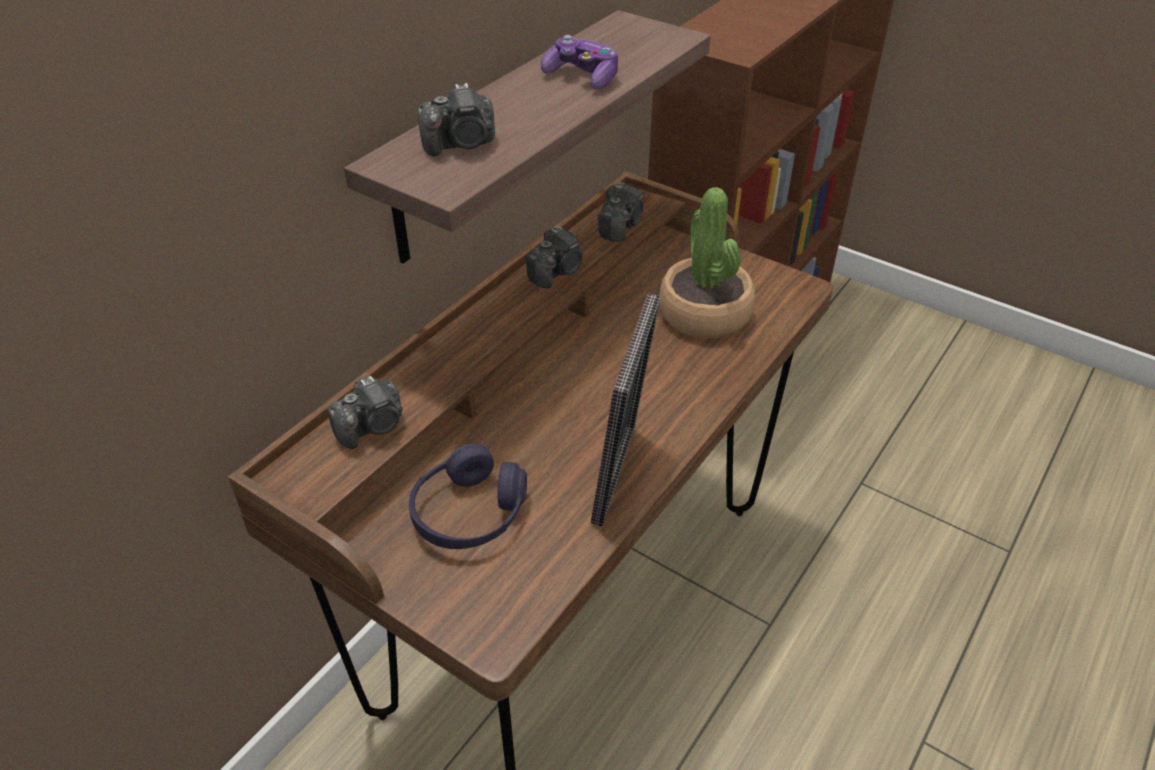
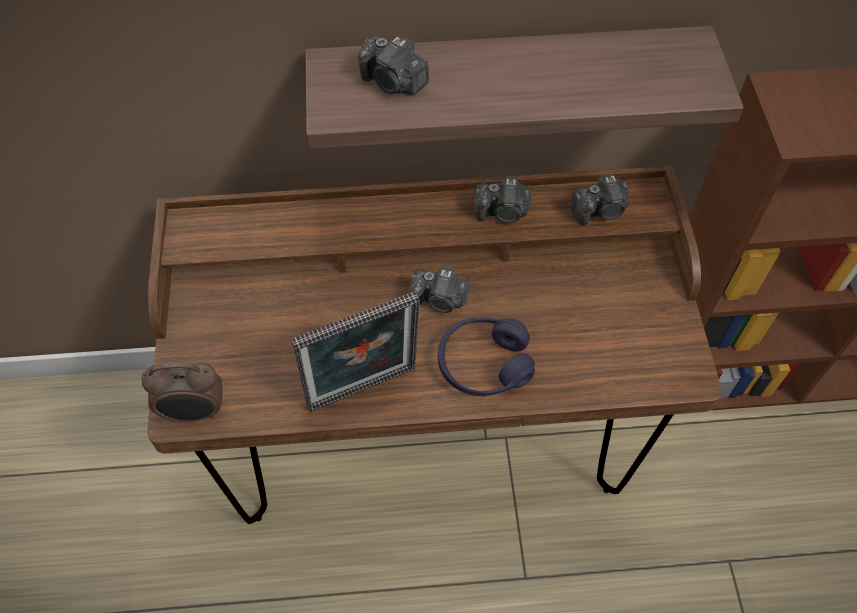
camera: 50 degrees right, 15 degrees up
(373, 426) = (257, 231): camera -> camera (440, 300)
(469, 513) = (259, 332): purple headphones -> purple headphones (484, 364)
(506, 620) = (195, 412): none -> alarm clock
(582, 77) = (566, 79): game controller -> none
(705, 313) = (584, 331): potted plant -> none

